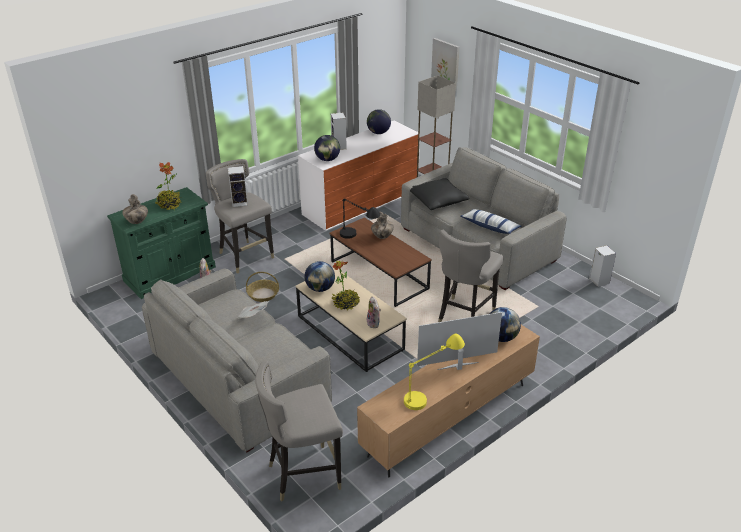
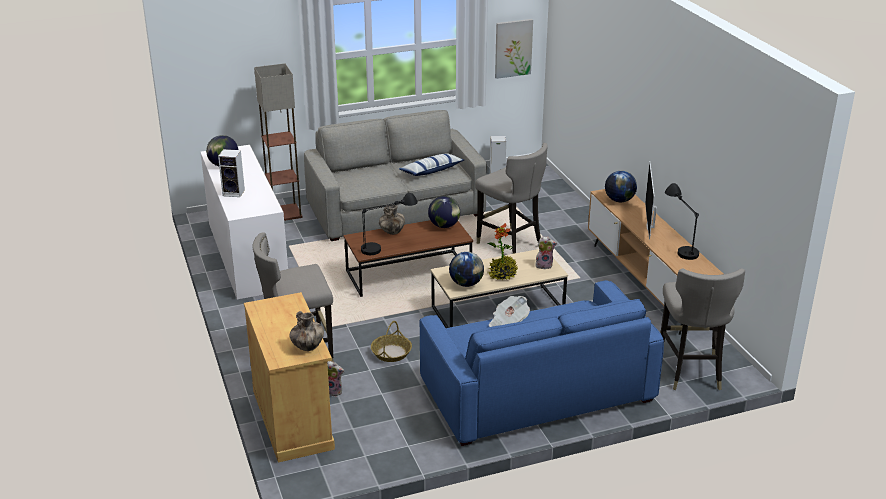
camera: 70 degrees left, 5 degrees down
(169, 205) = (284, 319): potted plant -> none
(170, 274) = (293, 419): green cabinet -> beige cabinet
(238, 379) = (536, 391): grey sofa -> blue sofa
(240, 202) = (299, 279): speaker -> none
(327, 159) = (260, 204): globe -> globe (444, 226)
(431, 393) = (679, 245): yellow table lamp -> black table lamp
(438, 201) = (360, 184): black pillow -> none
(445, 67) = (244, 57): picture -> picture (513, 48)

